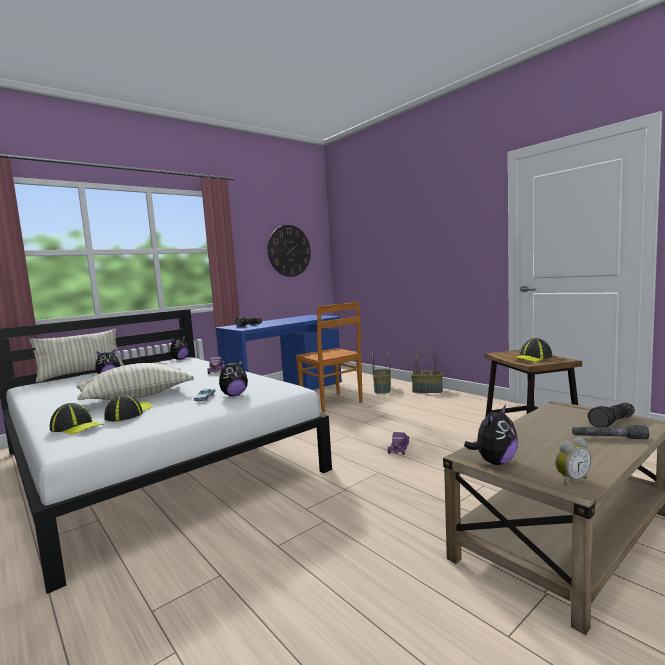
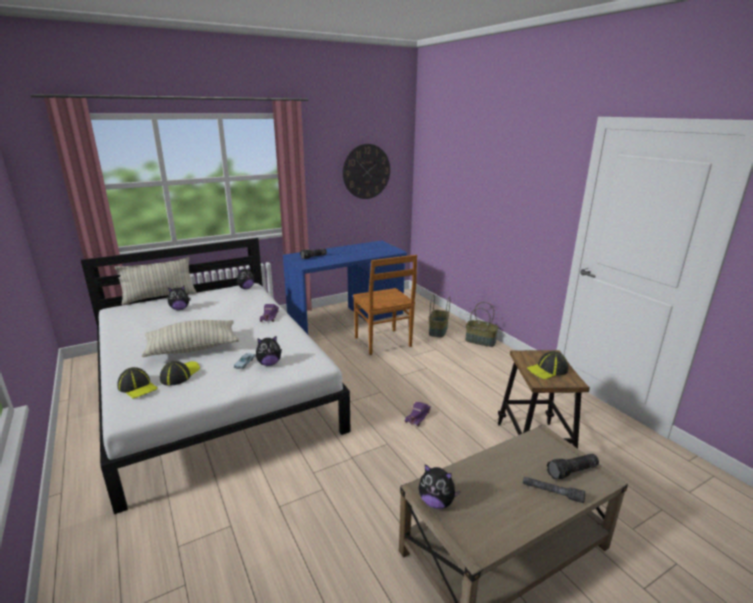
camera: 10 degrees right, 15 degrees up
(494, 462) = (436, 502): plush toy -> plush toy turned 60 degrees clockwise
(570, 479) = (481, 539): alarm clock -> none

